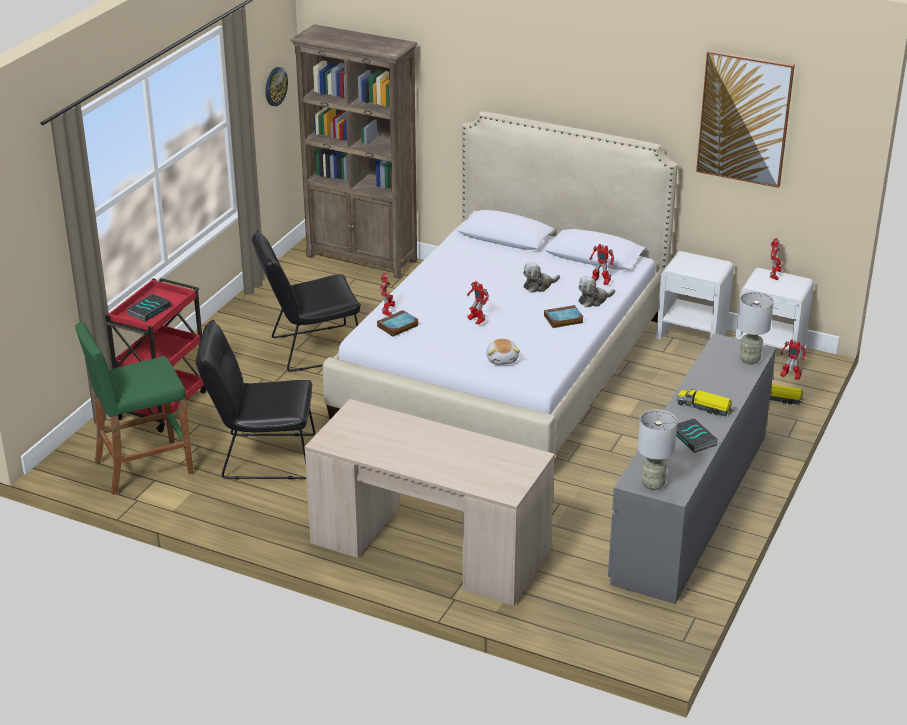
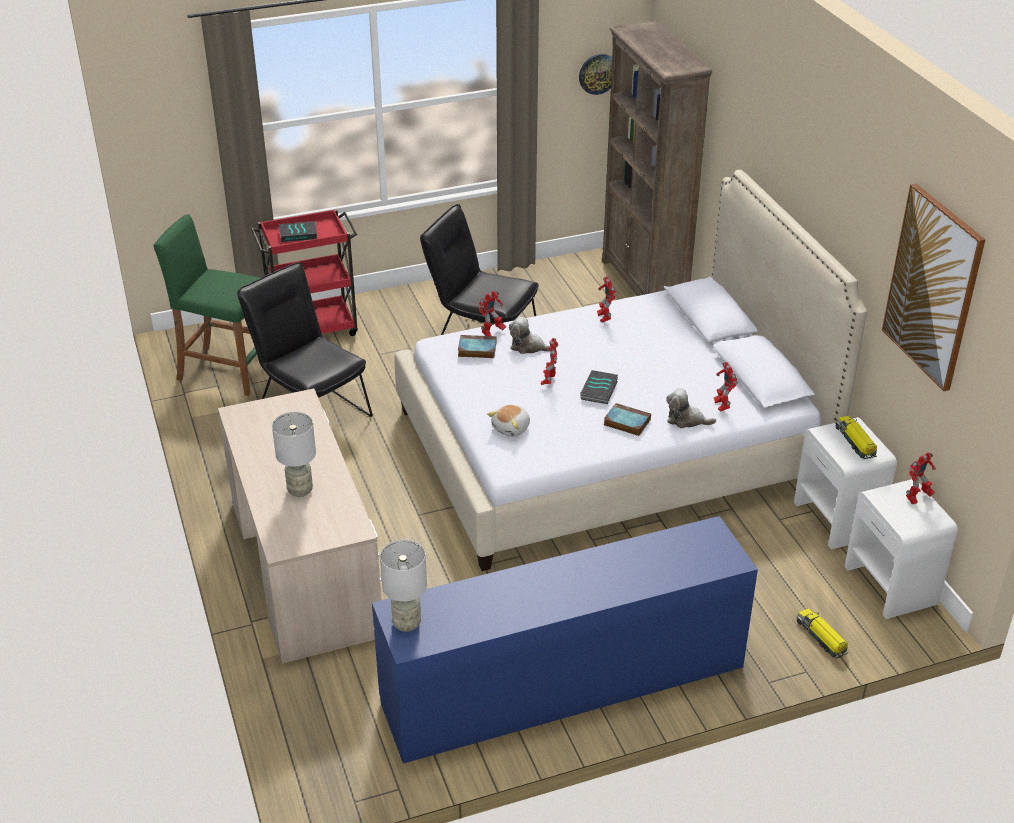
camera: 45 degrees right, 5 degrees up
(539, 286) = (659, 378): plush toy -> plush toy (528, 347)
(691, 506) = (564, 684): grey dresser -> blue dresser
(695, 438) = (518, 607): book -> book (600, 390)
(705, 408) = (580, 583): toy truck -> toy truck (855, 442)
(749, 359) = (708, 564): grey table lamp -> grey table lamp (300, 490)
(789, 376) = (872, 623): toy robot -> toy robot (604, 318)

